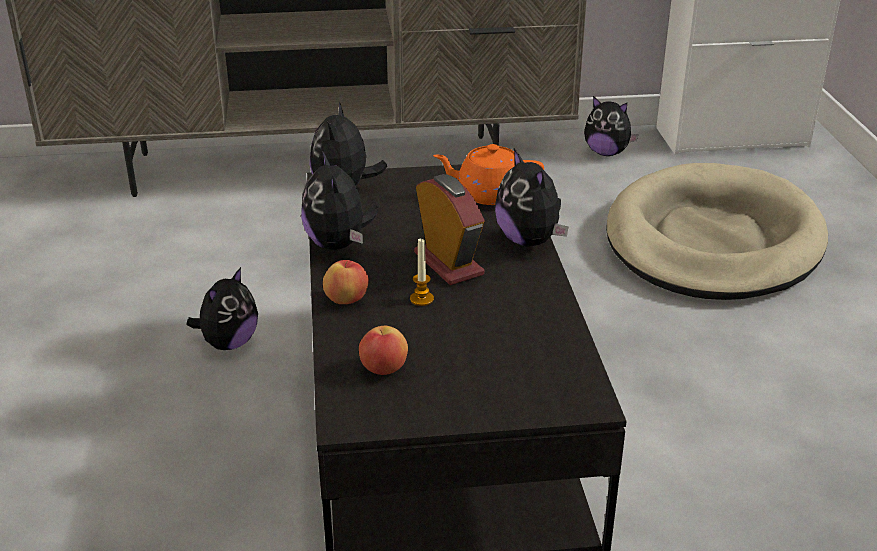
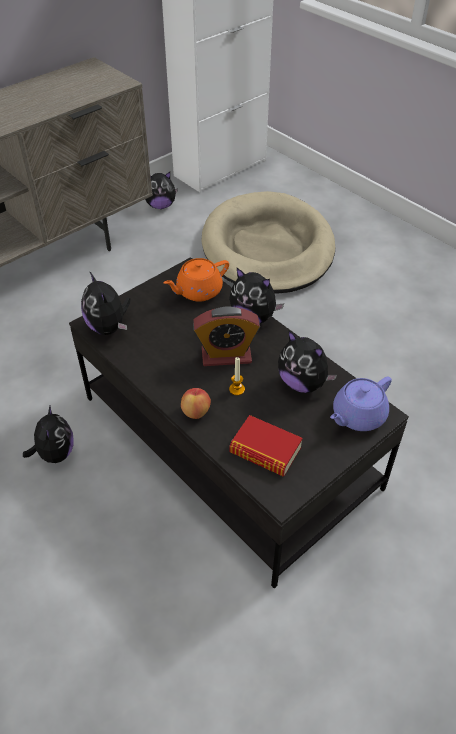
camera: 35 degrees left, 15 degrees up
(339, 244) = (149, 372): plush toy -> plush toy (303, 383)
(383, 369) = (265, 450): apple -> book
(448, 264) = (226, 355): alarm clock -> alarm clock turned 150 degrees clockwise
(549, 388) = (357, 416): none -> purple teapot

